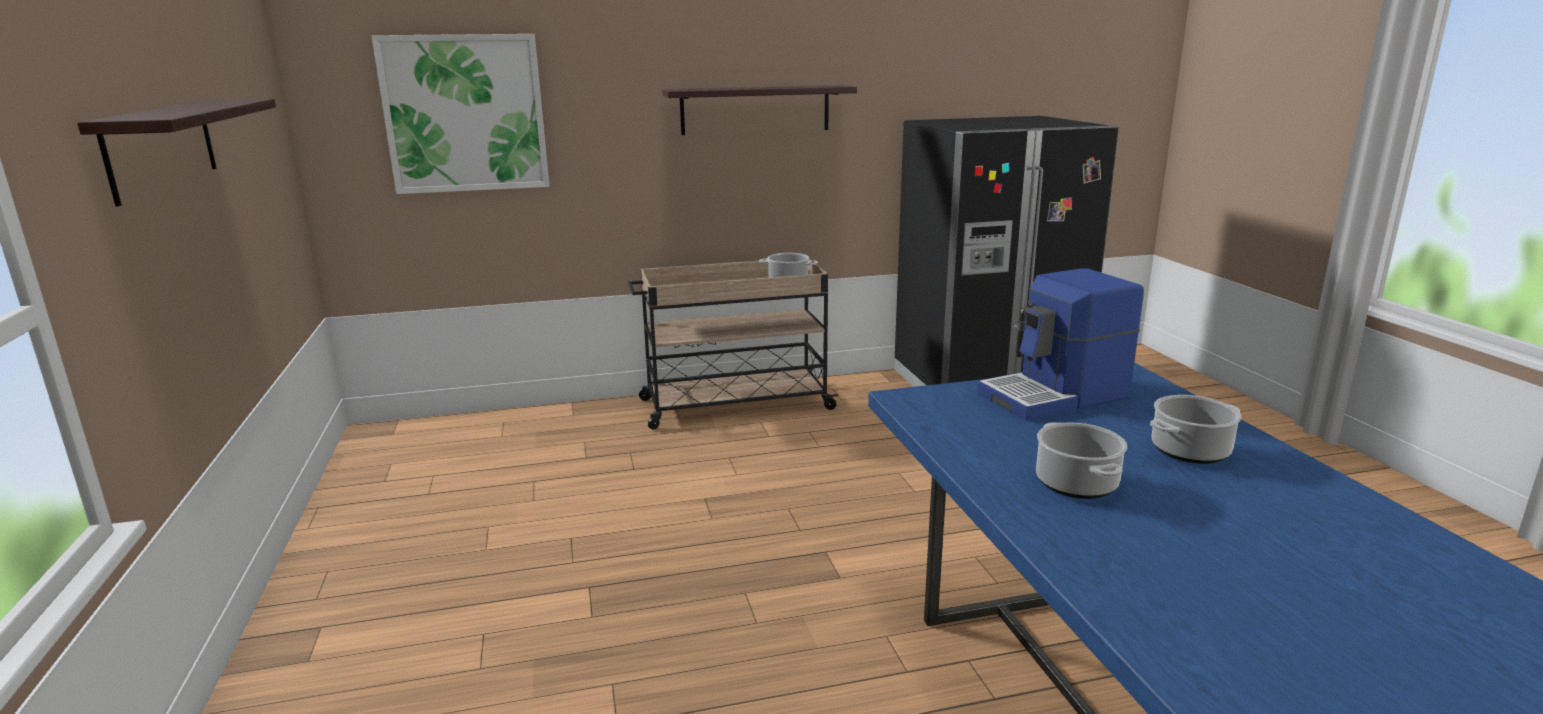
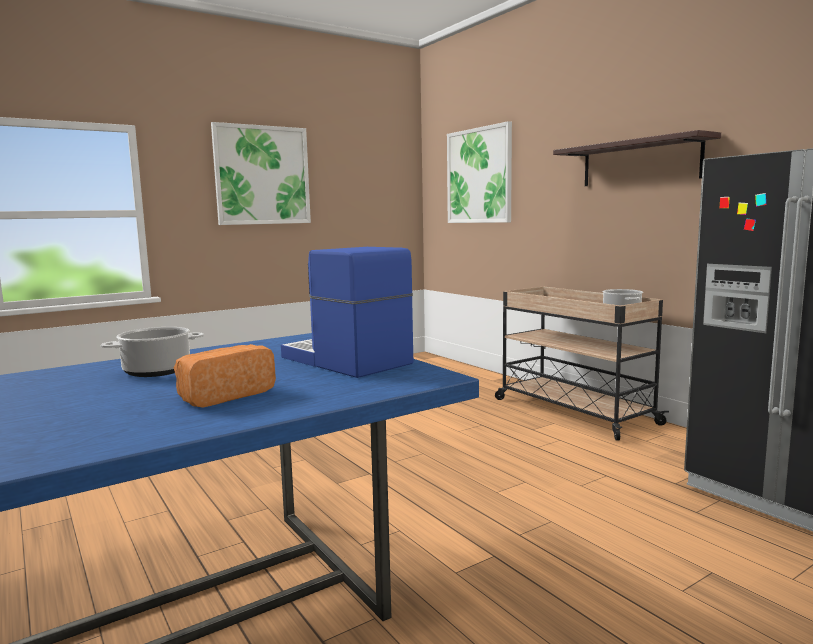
camera: 70 degrees right, 10 degrees down
(162, 147) = (262, 175): shelf -> picture
(1190, 451) = (224, 395): cooking pot -> bread

